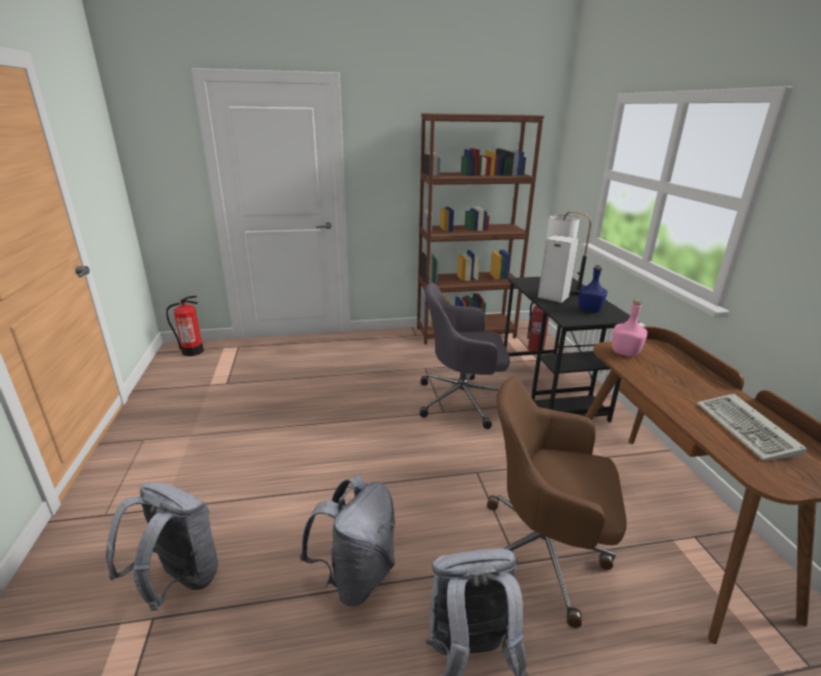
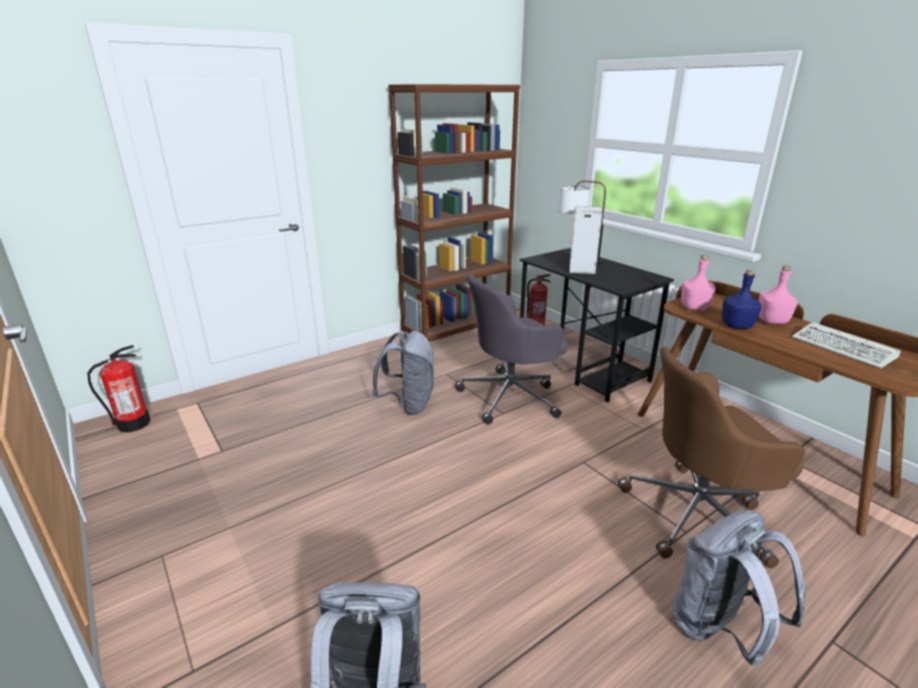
camera: 25 degrees left, 0 degrees up
(356, 576) = (563, 606): grey backpack -> grey backpack (408, 404)
(589, 310) = (626, 276): blue bottle -> blue bottle (737, 326)
(697, 383) = (771, 321): none -> pink bottle

